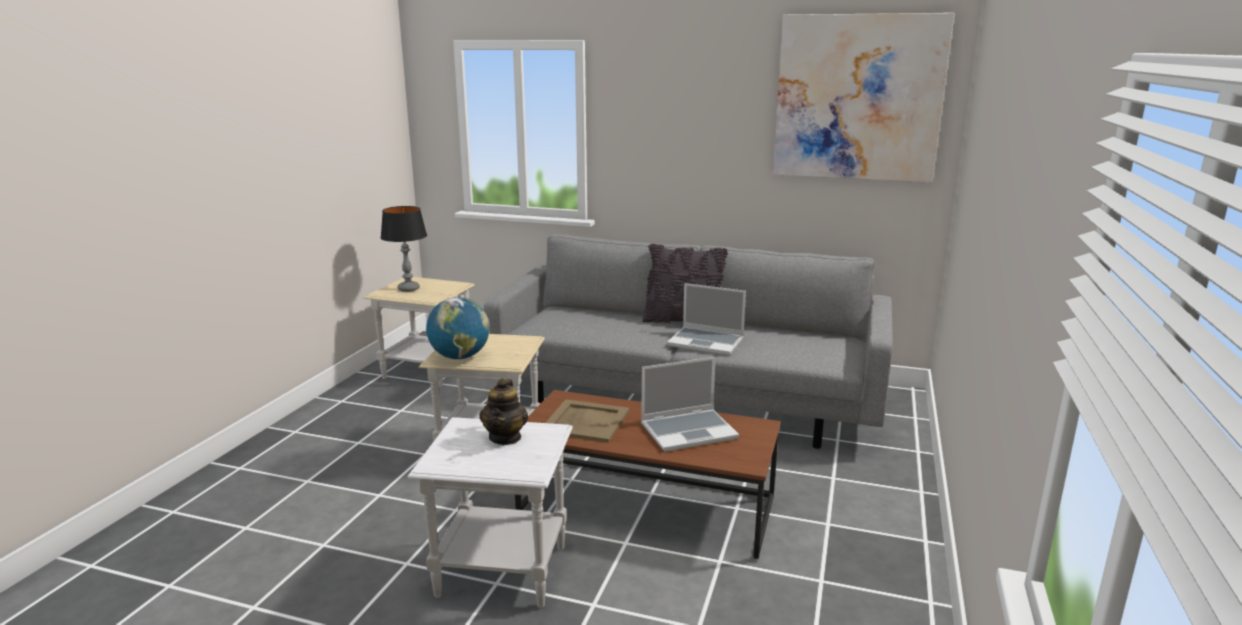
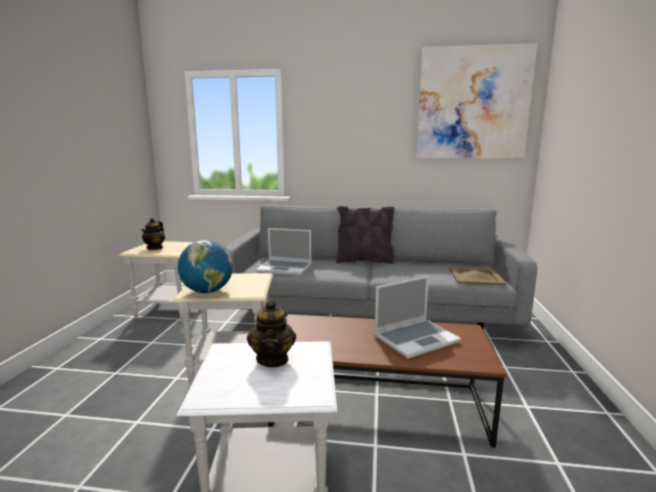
camera: 10 degrees left, 5 degrees down
(409, 289) = (155, 248): table lamp -> teapot
(585, 421) = (325, 337): beige tray -> beige tray (475, 276)
(707, 342) = (391, 272): laptop -> laptop (285, 268)

